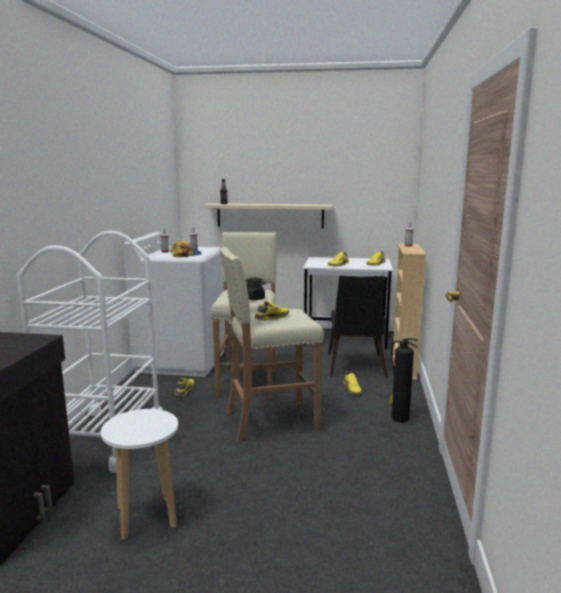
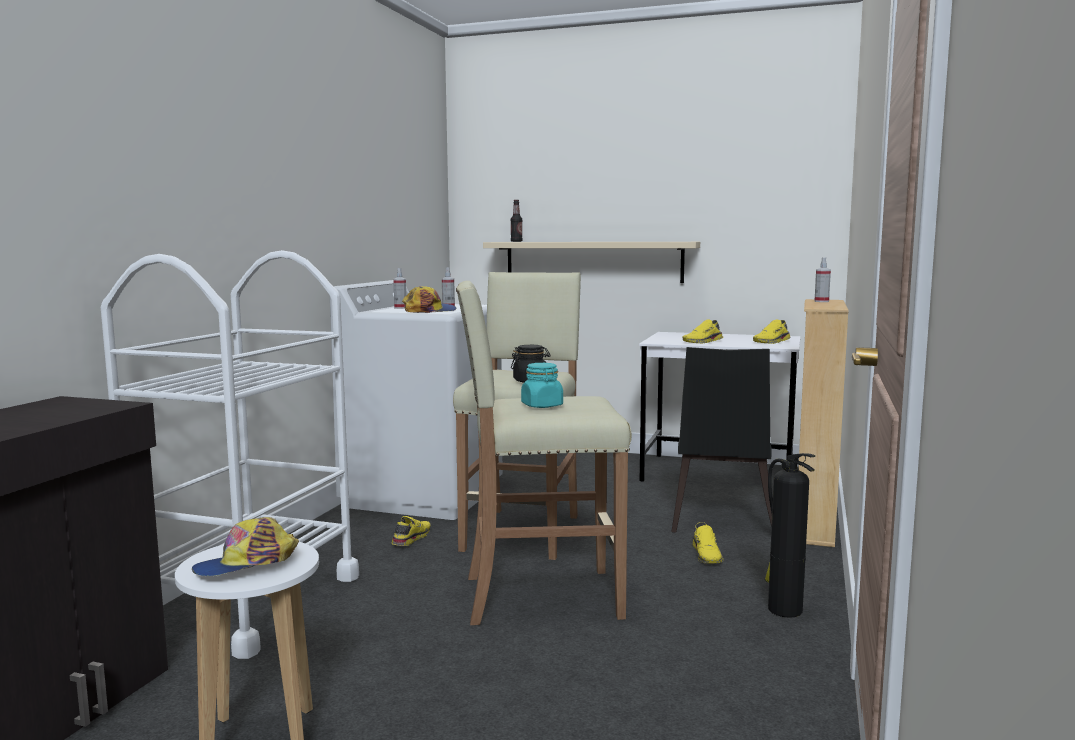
camera: 10 degrees right, 5 degrees down
(140, 427) = (247, 565): none -> cap
(271, 317) = (542, 405): yellow shoe -> turquoise jar

